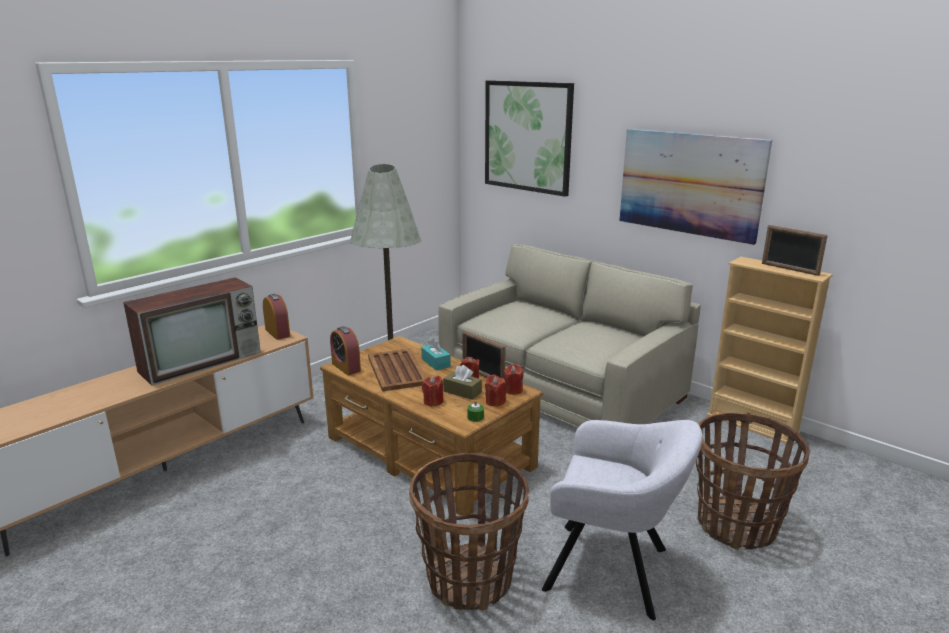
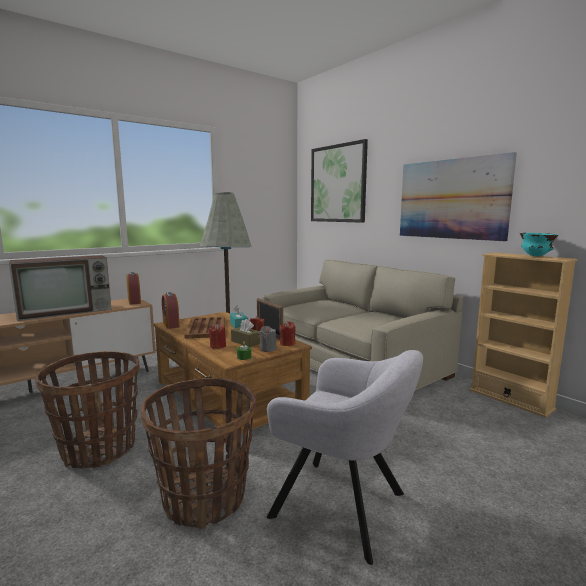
camera: 10 degrees right, 10 degrees down
(495, 401) = (267, 349): red candle -> grey candle
(737, 525) = (482, 480): basket -> basket (99, 449)
(789, 269) = (536, 256): picture frame -> turquoise bowl

